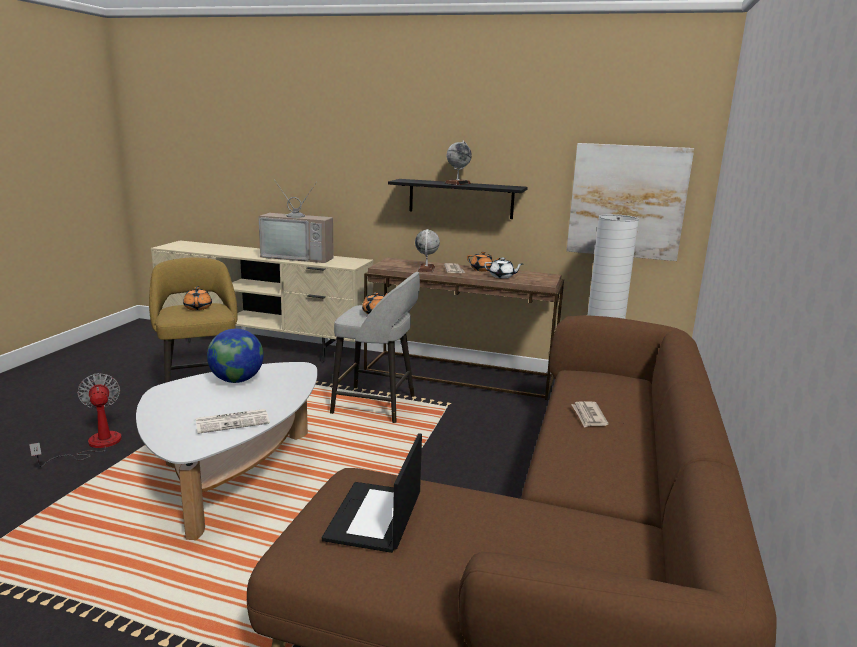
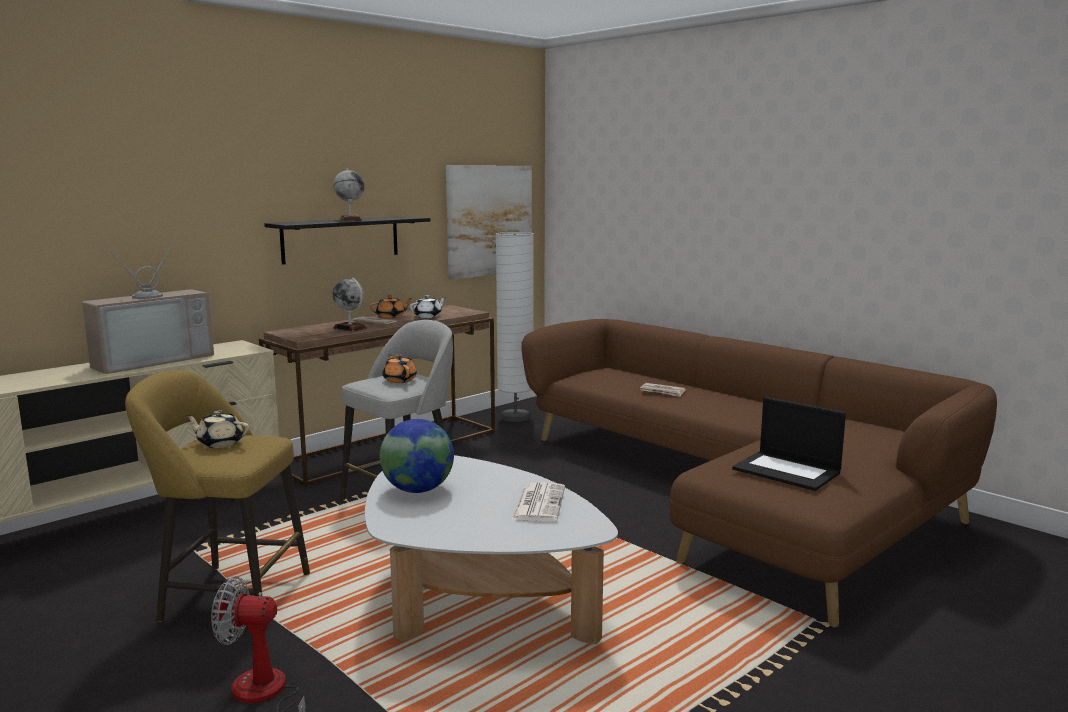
camera: 60 degrees left, 5 degrees down
(198, 307) = (219, 443): orange teapot -> beige teapot

